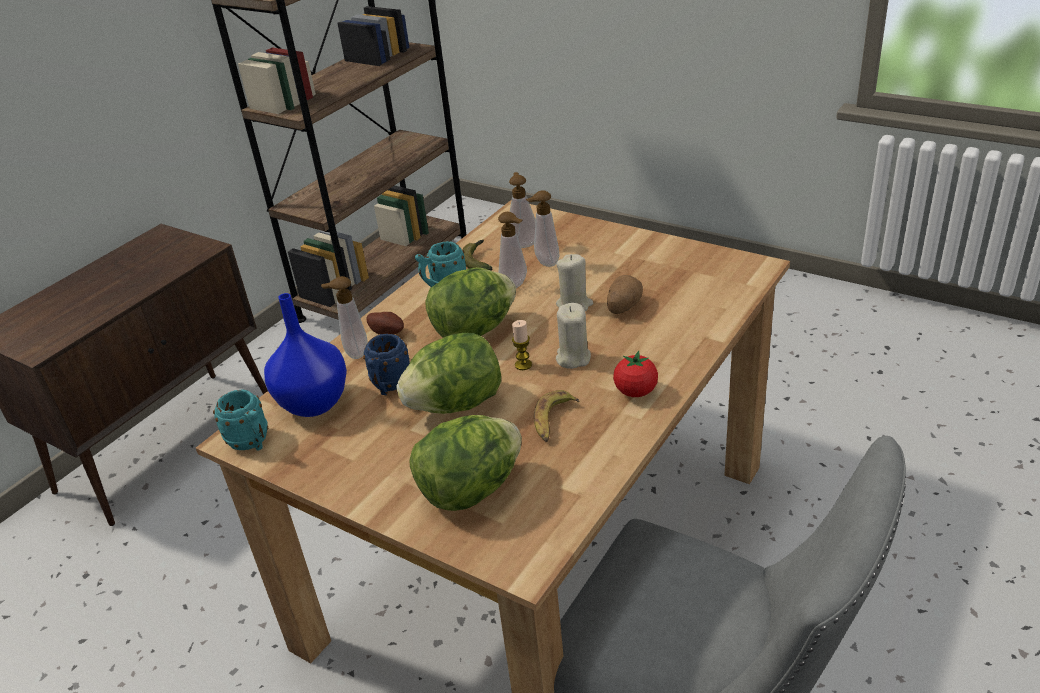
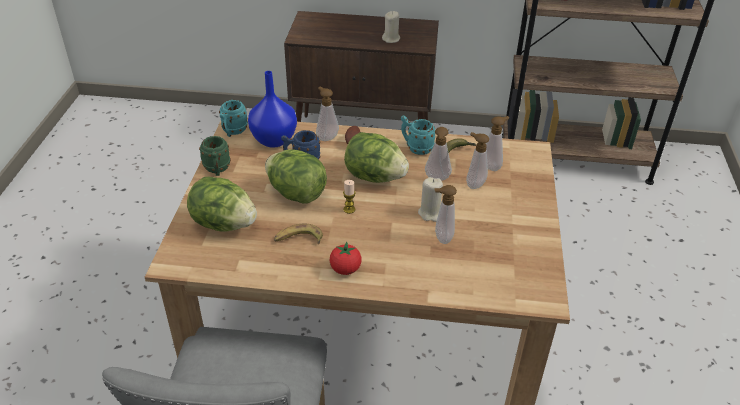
camera: 60 degrees right, 5 degrees up
(334, 476) = (217, 170): none -> green mug
(573, 358) = (368, 229): beige candle -> beige candle (391, 39)
(623, 307) = (441, 238): potato -> soap dispenser

